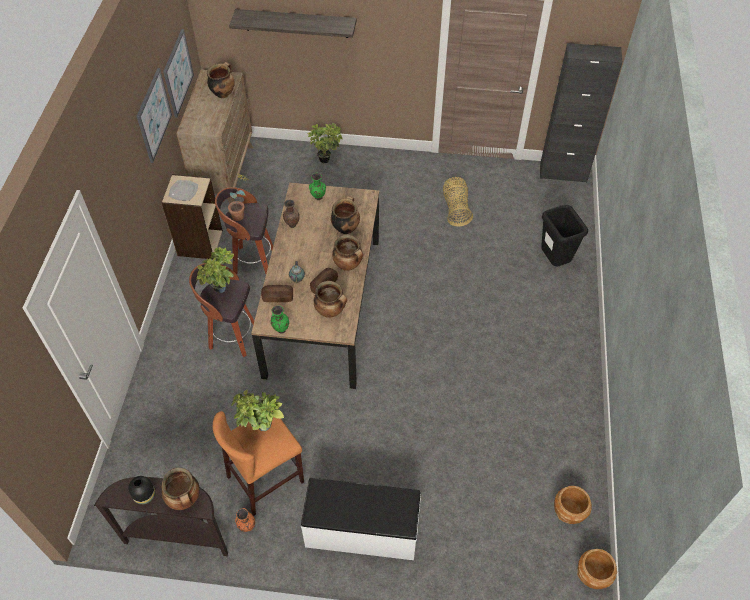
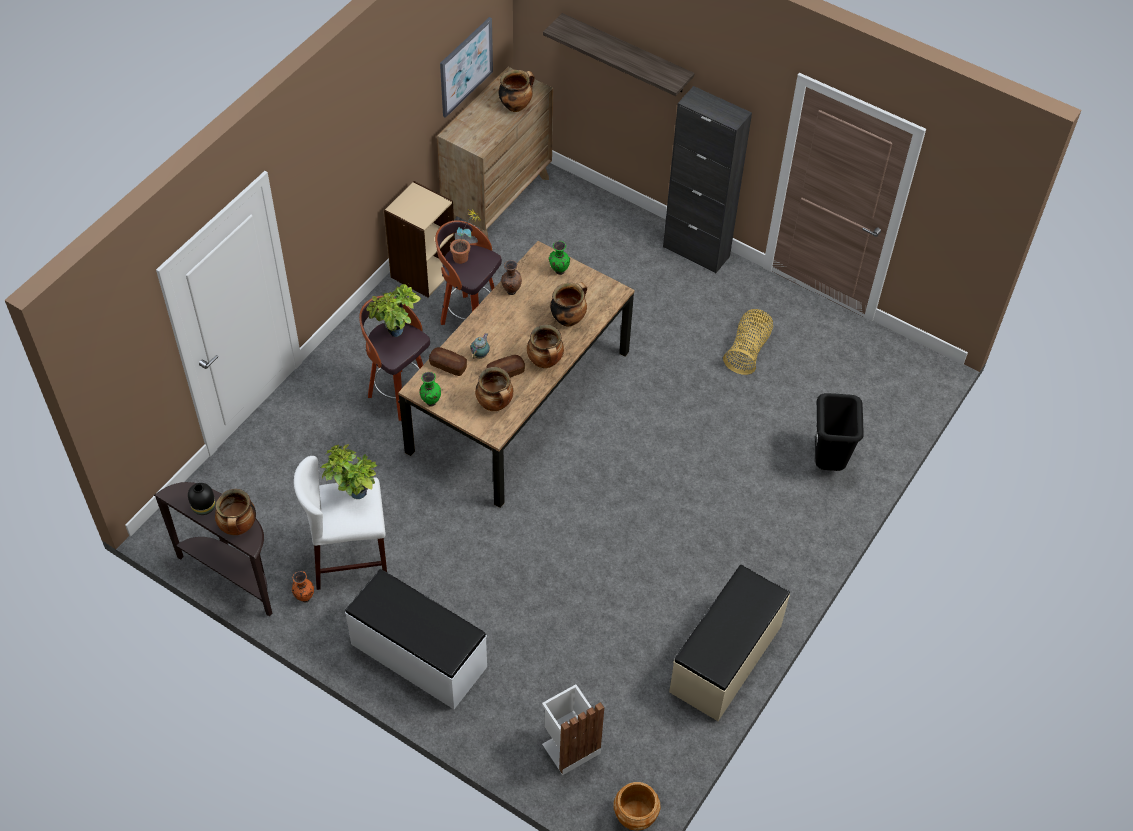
camera: 25 degrees right, 0 degrees up
(153, 115) = (407, 110): picture -> none
(183, 191) = (414, 206): plate -> none
(266, 479) = (350, 559): orange stool -> white stool
(327, 159) = (628, 227): potted plant -> none
(514, 546) = (569, 746): none -> white trash can
(563, 173) = (915, 359): black cabinet -> black cabinet (696, 251)
(569, 512) = (652, 742): brown planter -> none
(578, 426) = (726, 659): none -> beige bench

